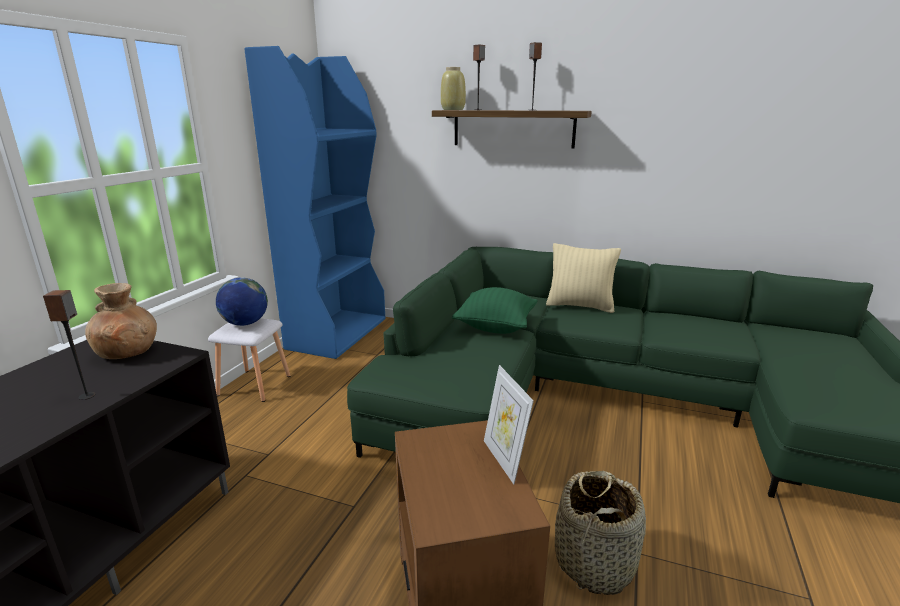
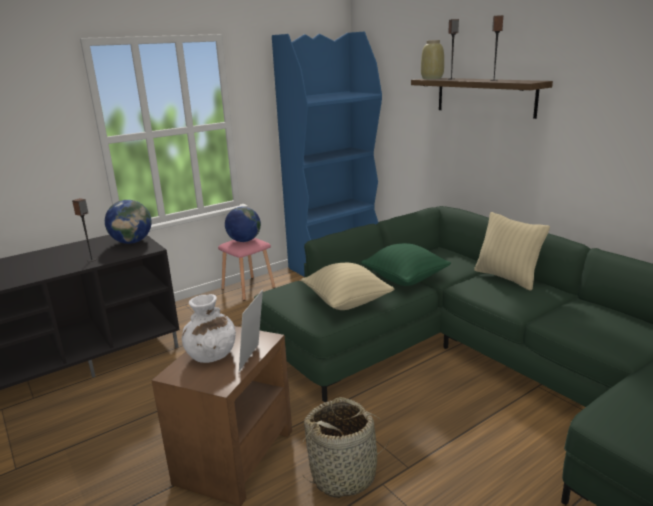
camera: 35 degrees right, 0 degrees up
(128, 352) = (132, 242): brown vase -> globe
(254, 385) = (248, 288): white stool -> pink stool
(448, 477) = (211, 355): none -> white vase
(474, 365) = (347, 302): none -> beige pillow

